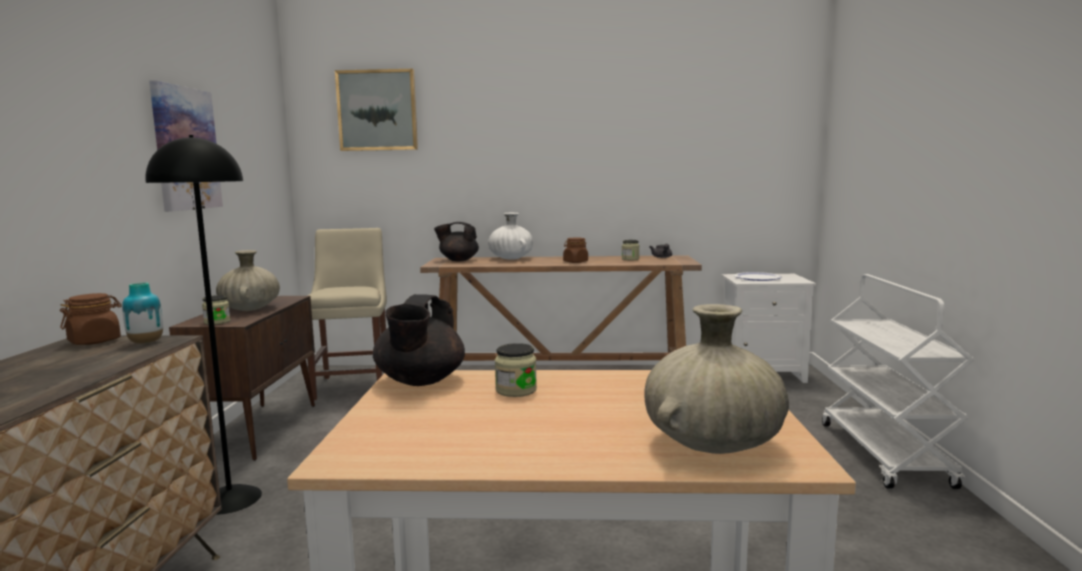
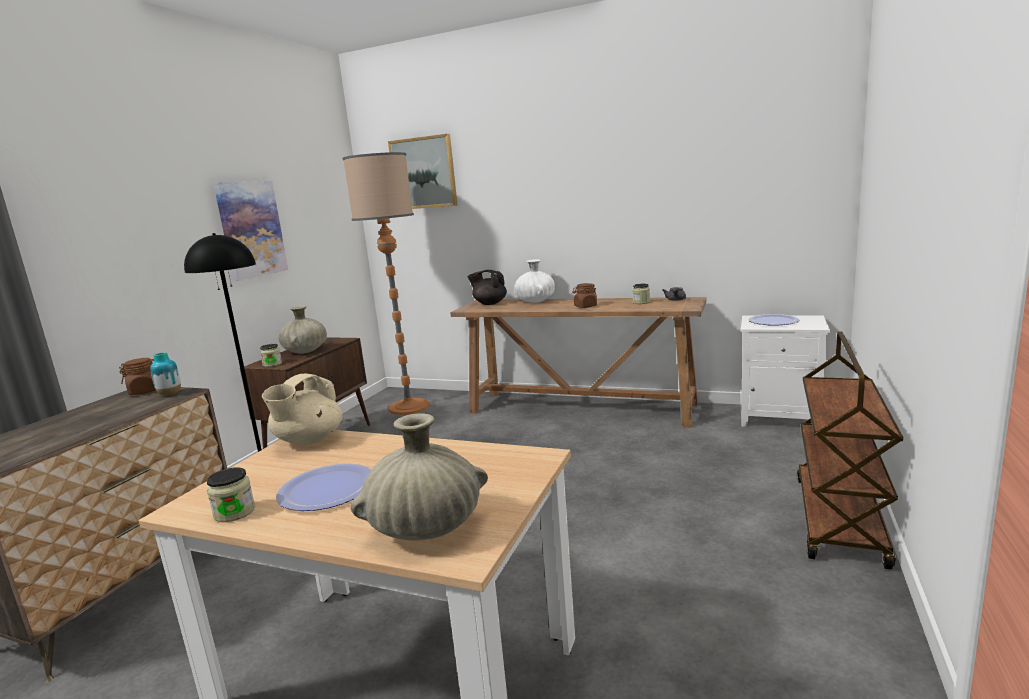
camera: 20 degrees right, 5 degrees up
(353, 384) = (409, 407): beige chair -> floor lamp
(420, 381) = (308, 440): black teapot -> beige teapot
(516, 390) = (360, 456): jar -> jar (234, 512)
(526, 423) = (327, 489): none -> plate
(885, 454) = (840, 521): white cart -> brown cart

